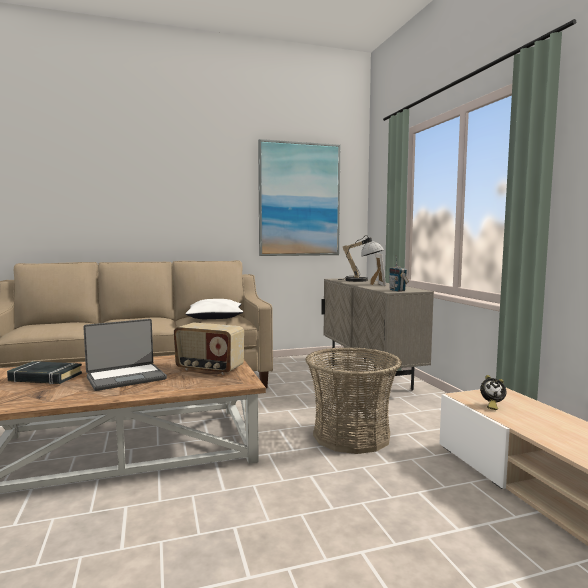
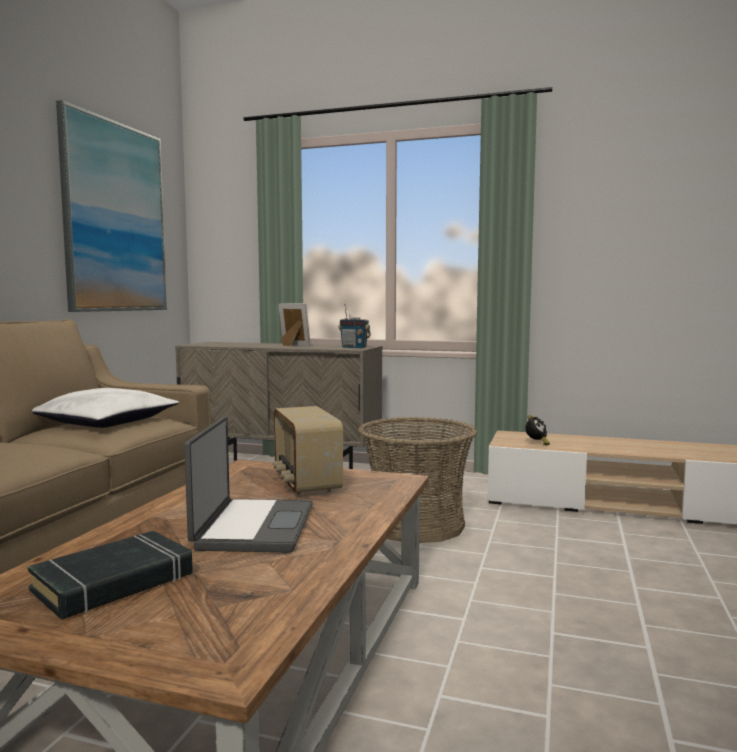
camera: 55 degrees left, 0 degrees up
(209, 369) = (305, 483): radio -> radio turned 105 degrees clockwise
(362, 281) = (243, 343): table lamp -> none

